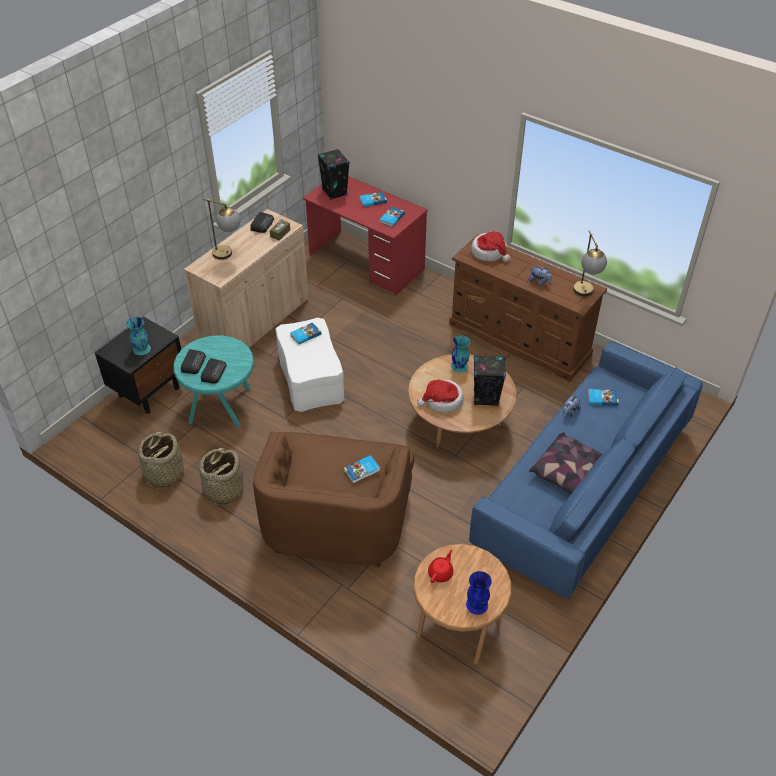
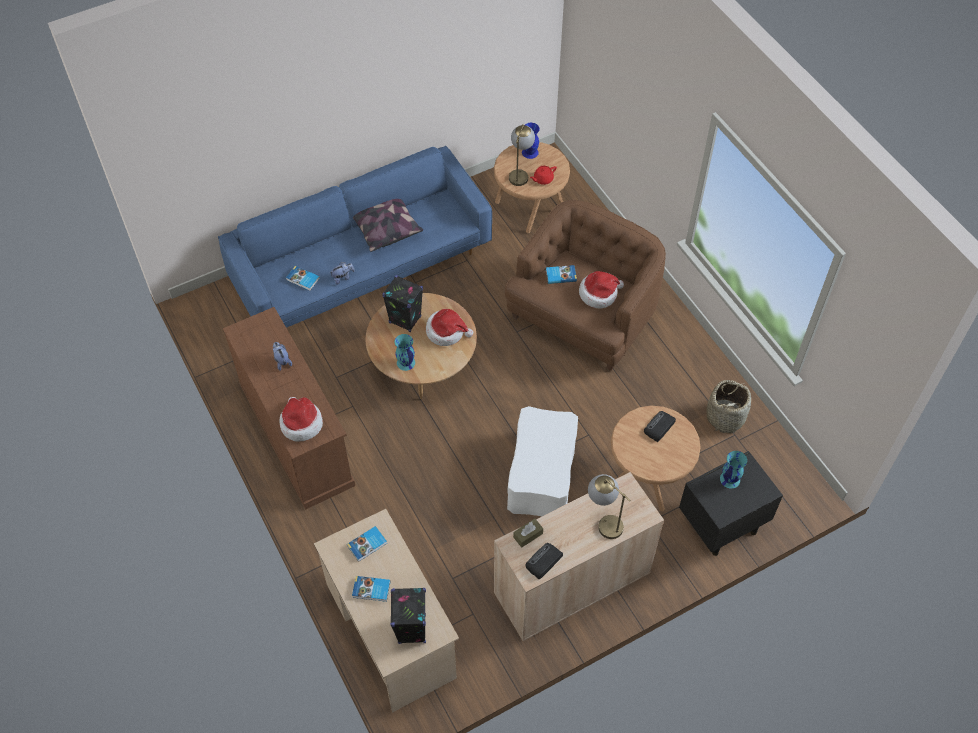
camera: 155 degrees left, 10 degrees up
(193, 363) = (677, 448): radio -> none
(221, 404) = (648, 476): turquoise side table -> brown side table
(223, 490) = (673, 379): basket -> none
(305, 334) = (538, 470): book -> none
(315, 466) = (599, 294): none -> hat
(366, 262) = (390, 630): red desk -> beige desk
(585, 294) = (250, 328): table lamp -> table lamp (520, 173)

